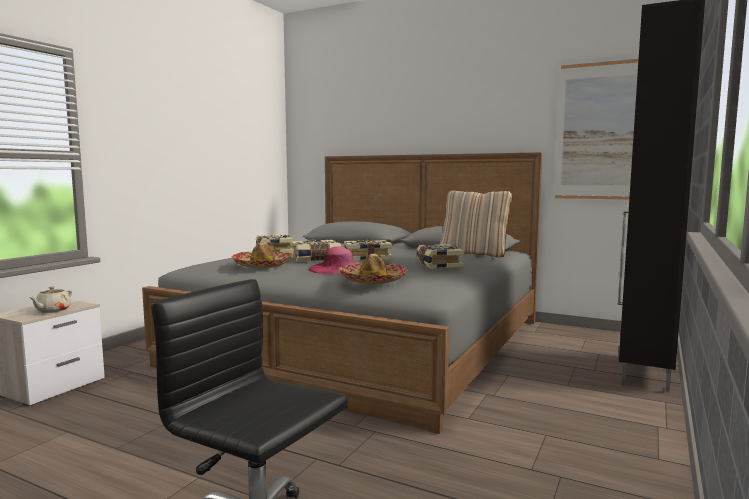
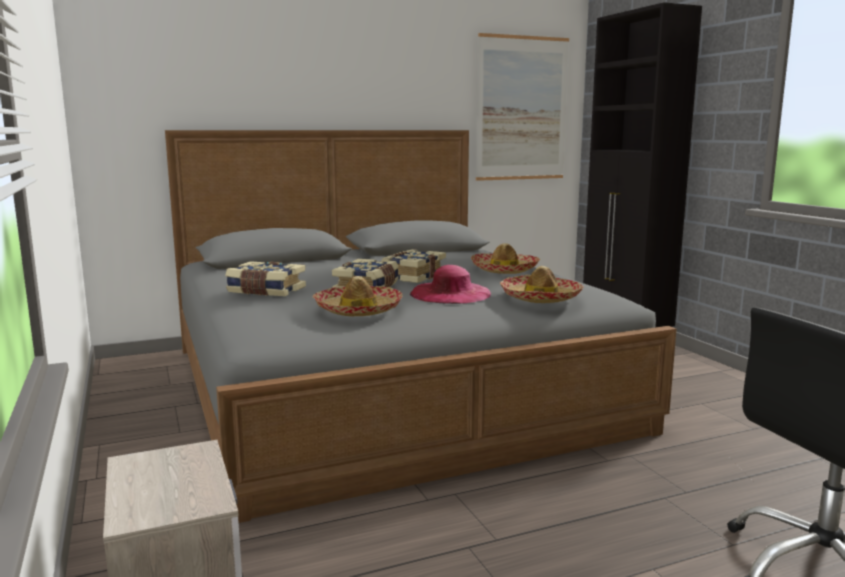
camera: 50 degrees left, 5 degrees up
(52, 310) = (194, 477): beige teapot -> none
(438, 265) = (504, 270): book -> hat
(474, 254) = (463, 252): beige pillow -> none

